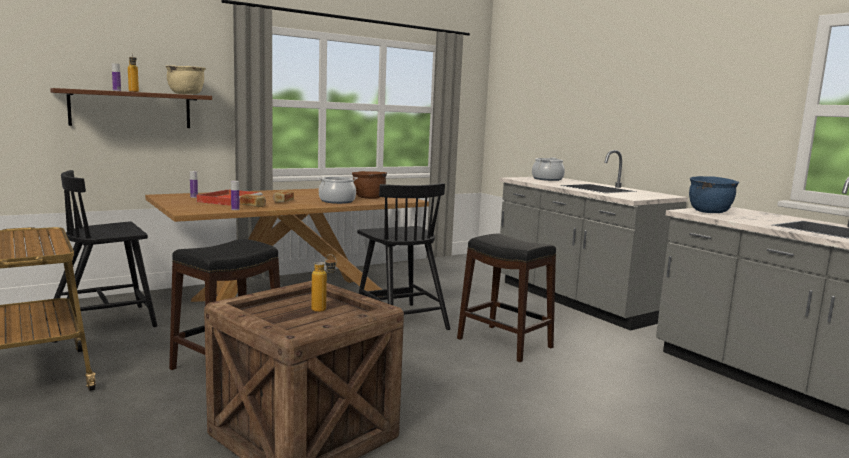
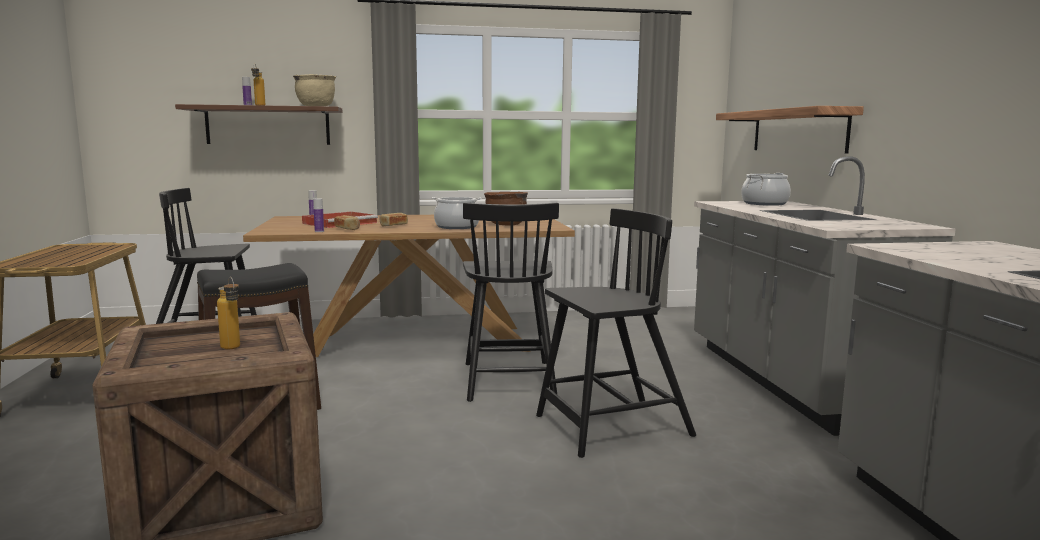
camera: 25 degrees right, 0 degrees up
(504, 343) = (611, 427): black stool -> black chair
(558, 128) = (798, 131): none -> shelf
(710, 212) = (928, 249): blue cooking pot -> none

